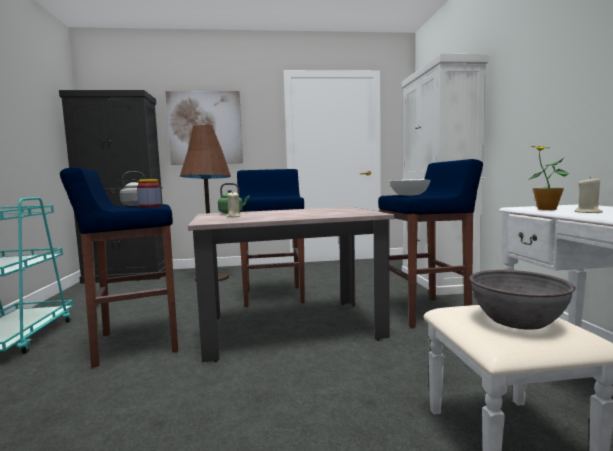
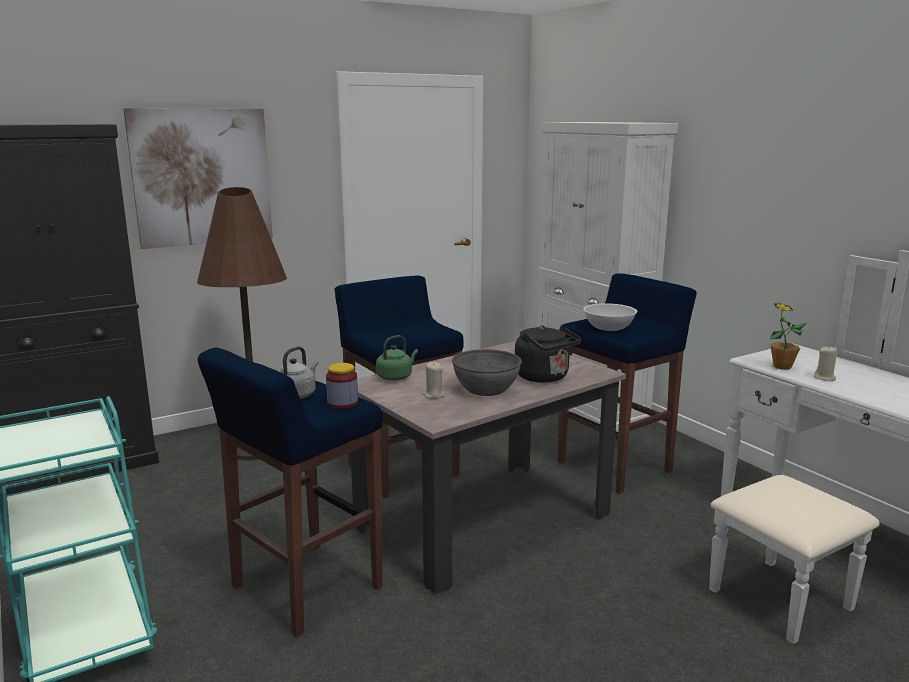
camera: 25 degrees left, 10 degrees up
(326, 214) = (544, 377): none -> black kettle
(517, 320) = (801, 502): grey bowl -> grey bowl (486, 389)

